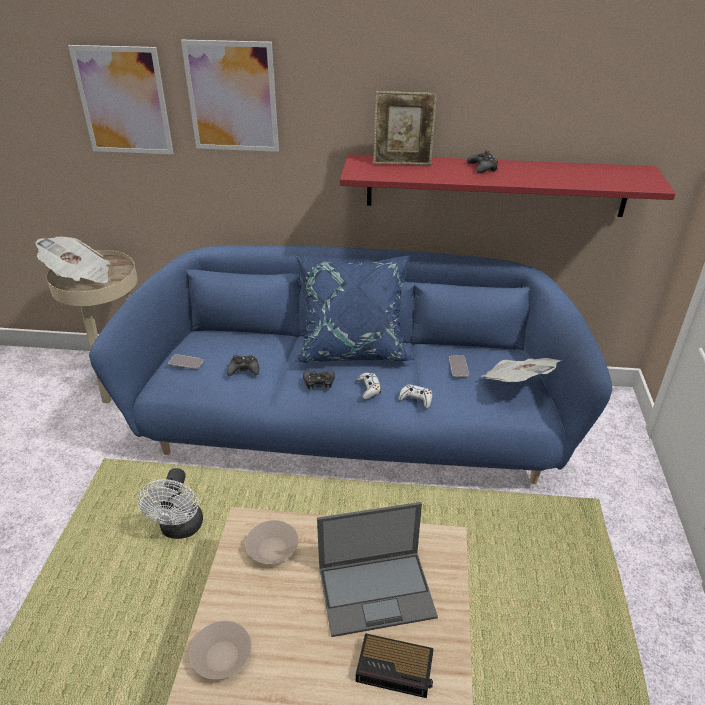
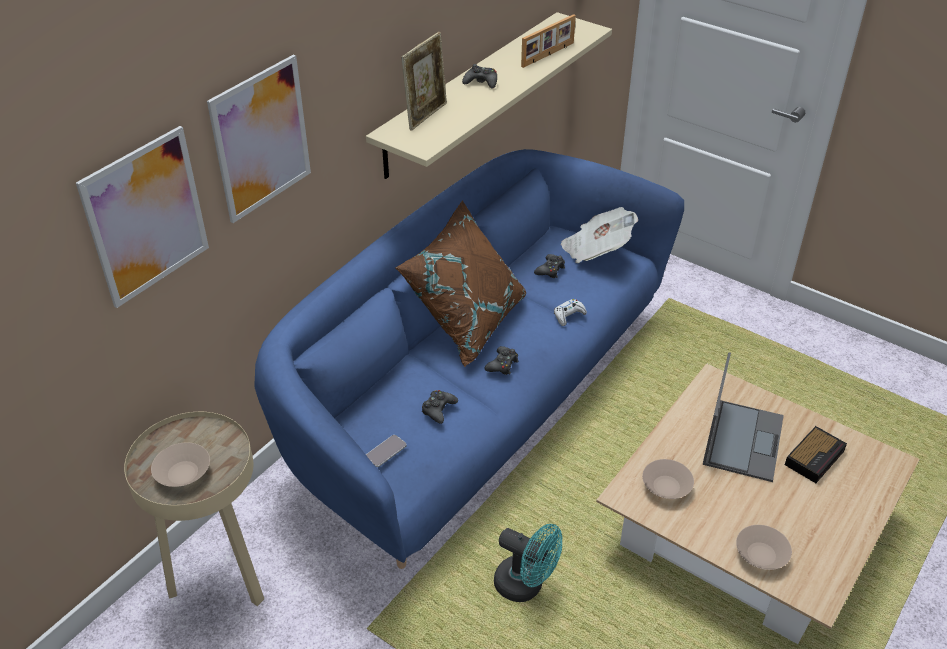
camera: 60 degrees left, 5 degrees up
(79, 276) = (183, 473): newspaper -> beige bowl
(180, 529) = (526, 585): white fan -> turquoise fan
(353, 348) = (466, 321): blue pillow -> brown pillow
(369, 388) = (536, 336): white game controller -> none
(458, 367) = (550, 270): phone -> black game controller
(495, 185) = (470, 93): red shelf -> beige shelf
(573, 180) = (548, 55): none -> picture frame

